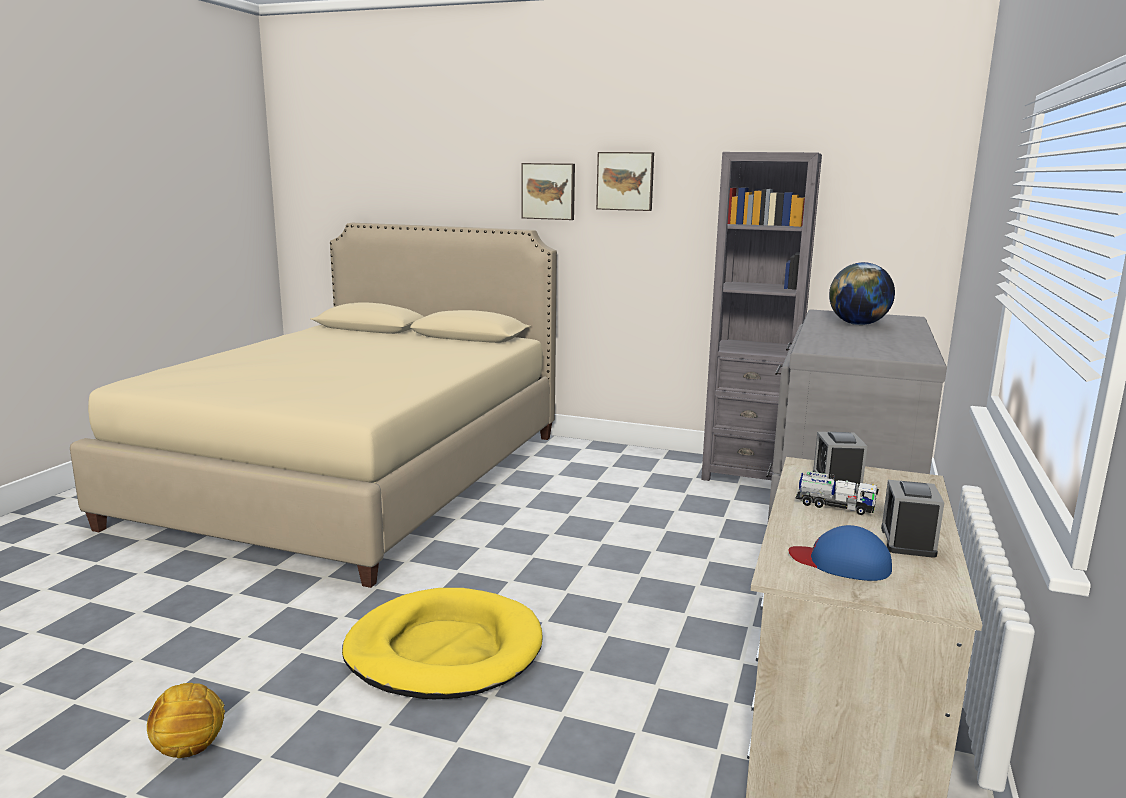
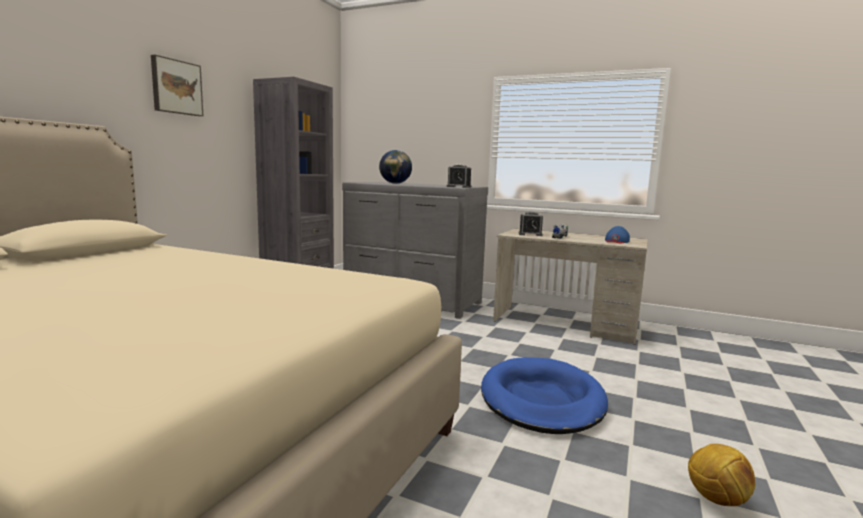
camera: 85 degrees left, 5 degrees down
(444, 650) = (542, 400): yellow dog bed -> blue dog bed
(548, 191) = (100, 85): picture -> none
(908, 541) = (589, 236): alarm clock -> alarm clock (458, 187)

